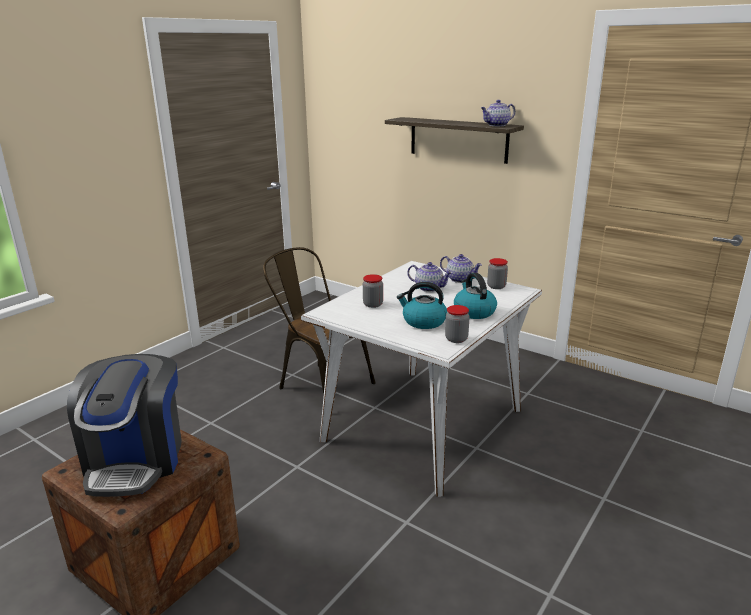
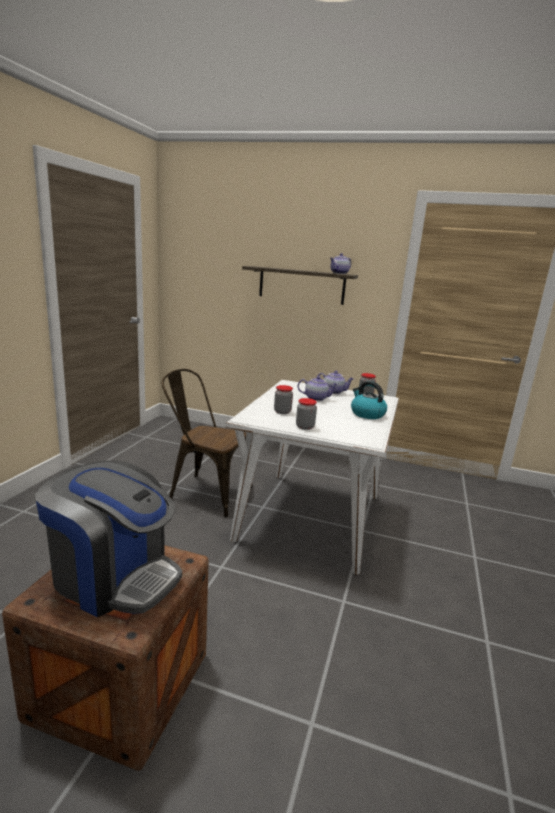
camera: 20 degrees left, 5 degrees down
(136, 460) = (114, 576): coffee machine -> coffee machine turned 45 degrees counterclockwise
(423, 321) = (335, 422): kettle -> none
(456, 339) = (374, 434): jar -> jar (305, 427)

